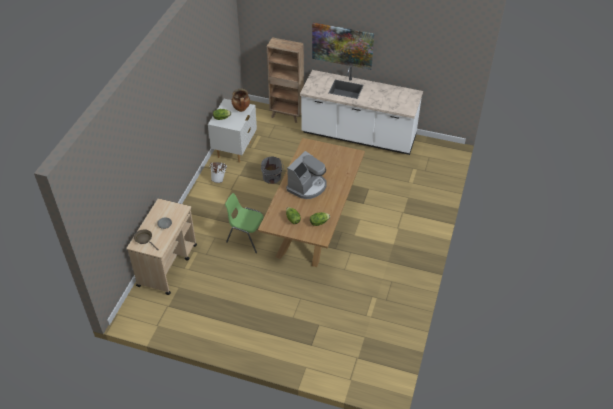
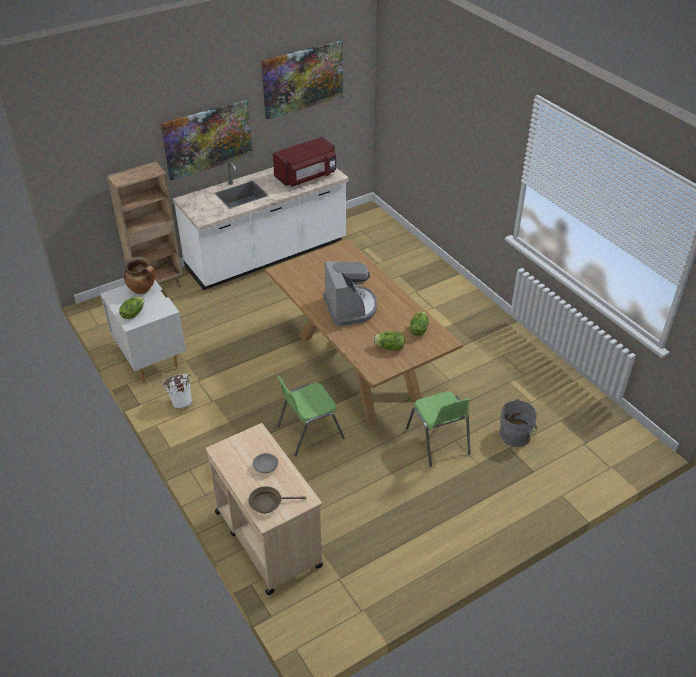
camera: 50 degrees left, 5 degrees down
(272, 177) = (240, 355): grey bucket -> grey bucket (516, 435)
(292, 292) = (438, 442): none -> green chair
(393, 101) = (307, 176): none -> red microwave
(419, 38) = (303, 79): none -> picture

